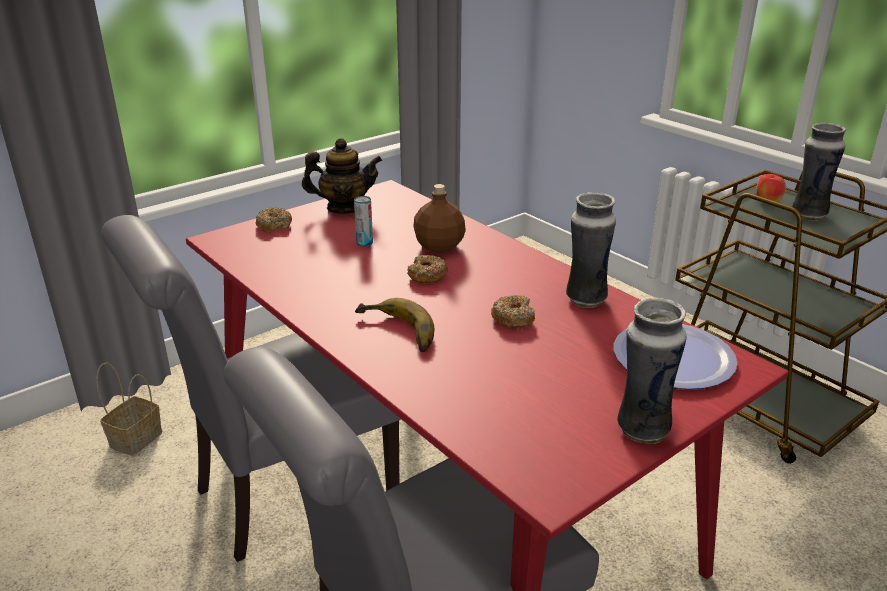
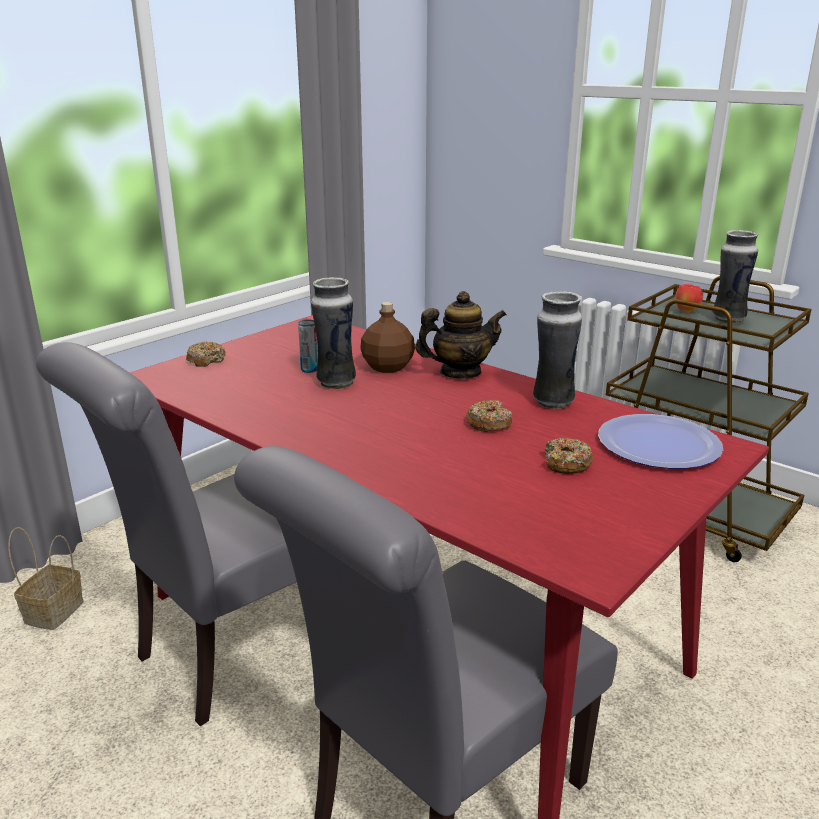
camera: 10 degrees left, 5 degrees down
(344, 208) = (276, 341): teapot -> teapot (460, 372)
(395, 332) = (374, 445): banana -> none
(427, 275) = (386, 393): donut -> donut (566, 464)
(641, 430) = (657, 508): vase -> vase (335, 383)

